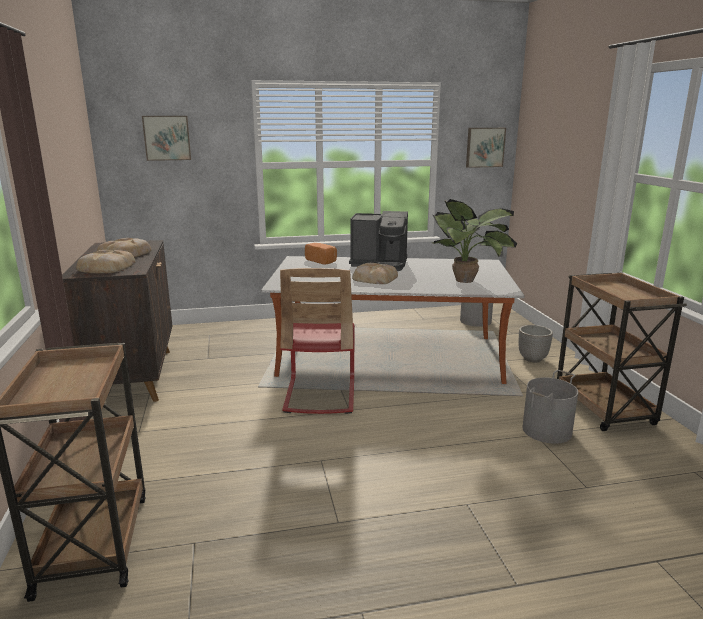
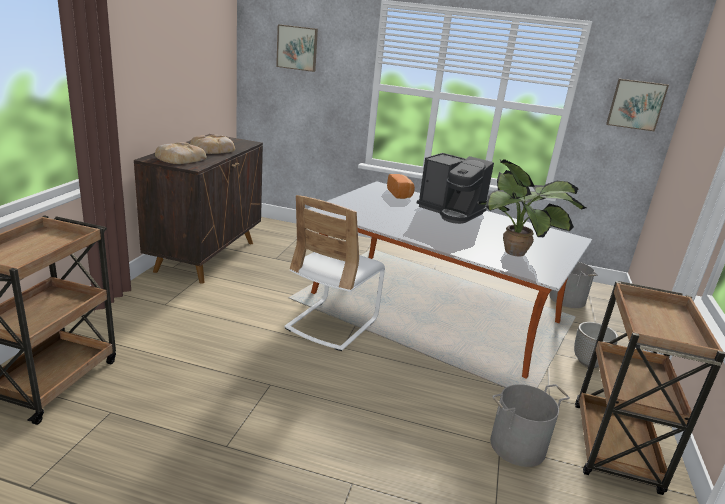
camera: 25 degrees right, 5 degrees up
(320, 394) = (332, 323): red chair -> white chair
(374, 278) = (423, 225): bread -> none

